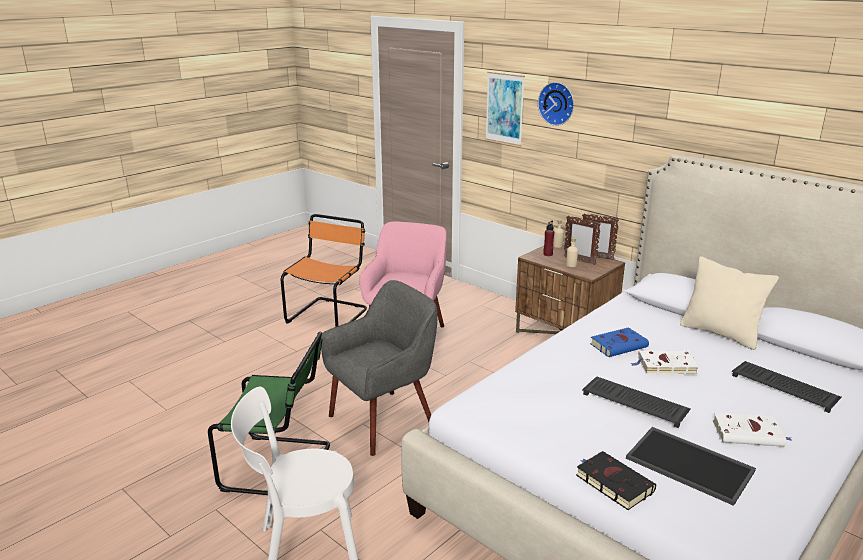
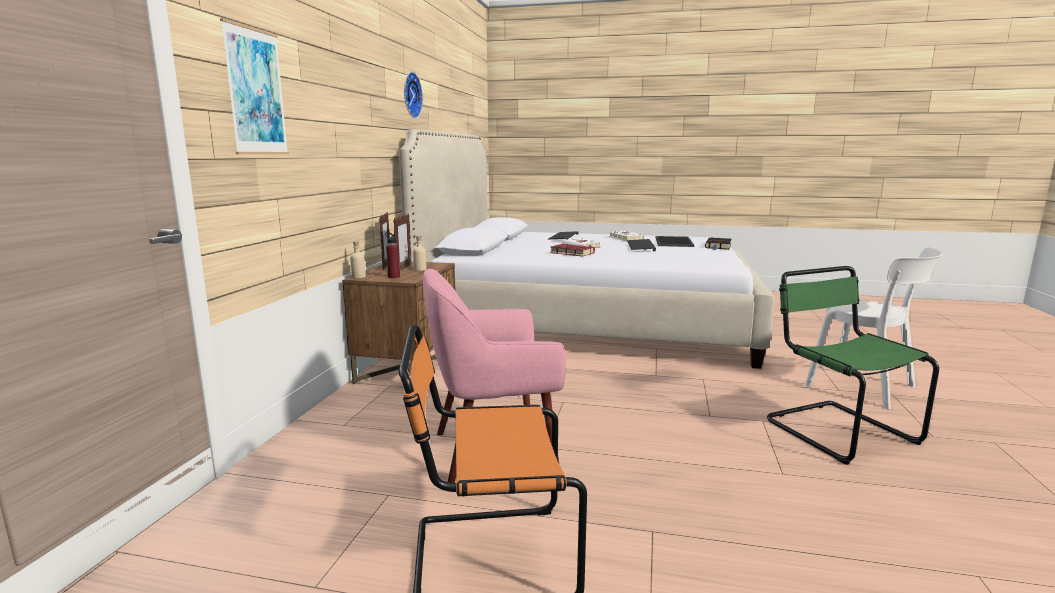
camera: 120 degrees left, 10 degrees down
(383, 420) = (687, 408): grey armchair -> none
(557, 103) = (315, 82): wall clock -> wall clock (410, 95)
(620, 345) = (571, 253): blue book -> red book
(720, 333) = (511, 244): beige pillow -> none

